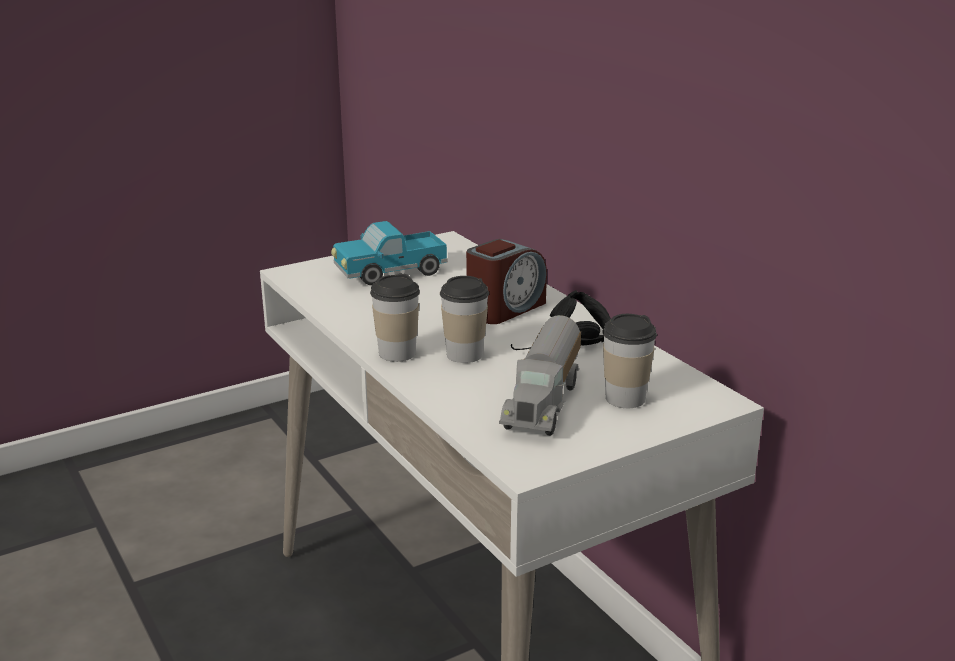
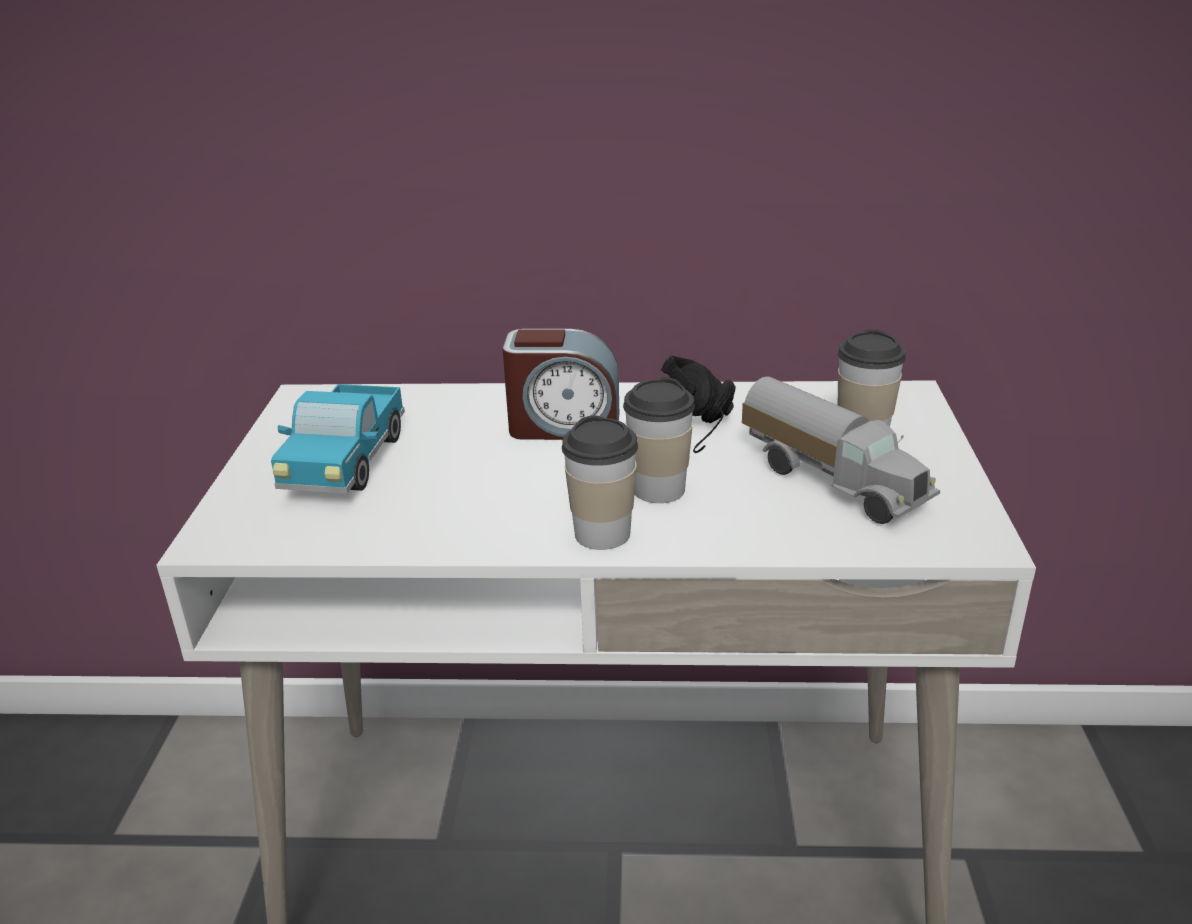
camera: 55 degrees left, 5 degrees up
(505, 309) = (564, 426): alarm clock -> alarm clock turned 105 degrees clockwise

